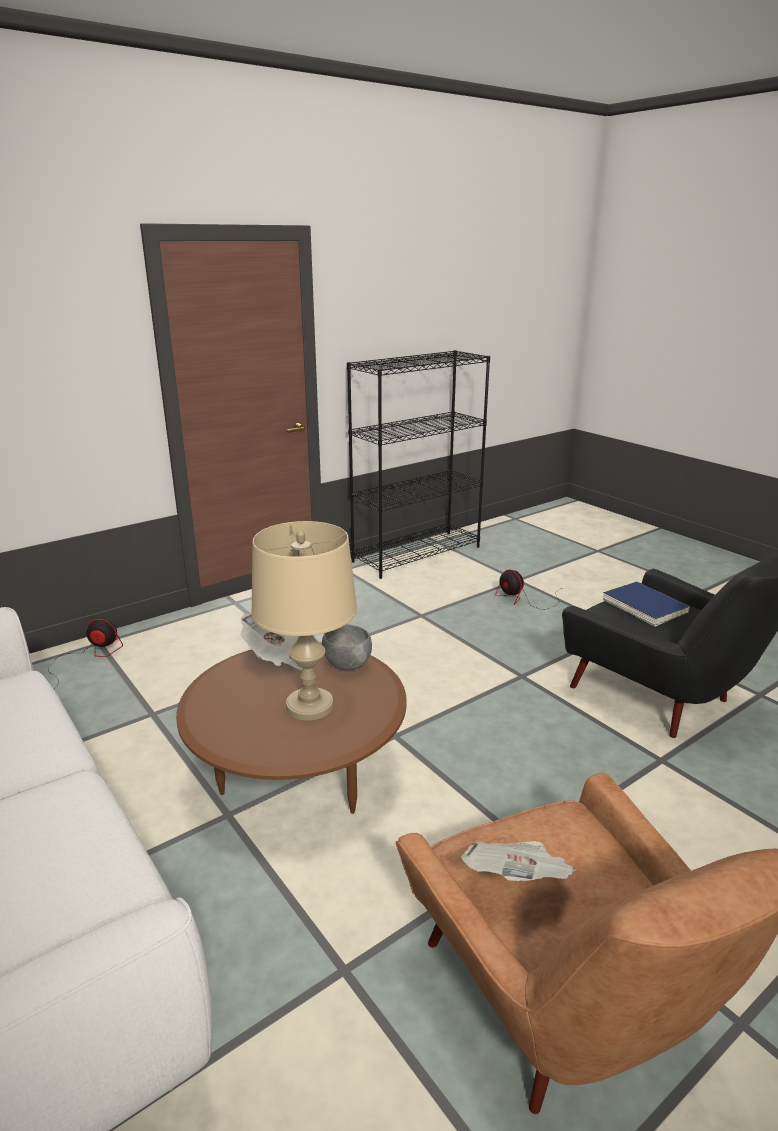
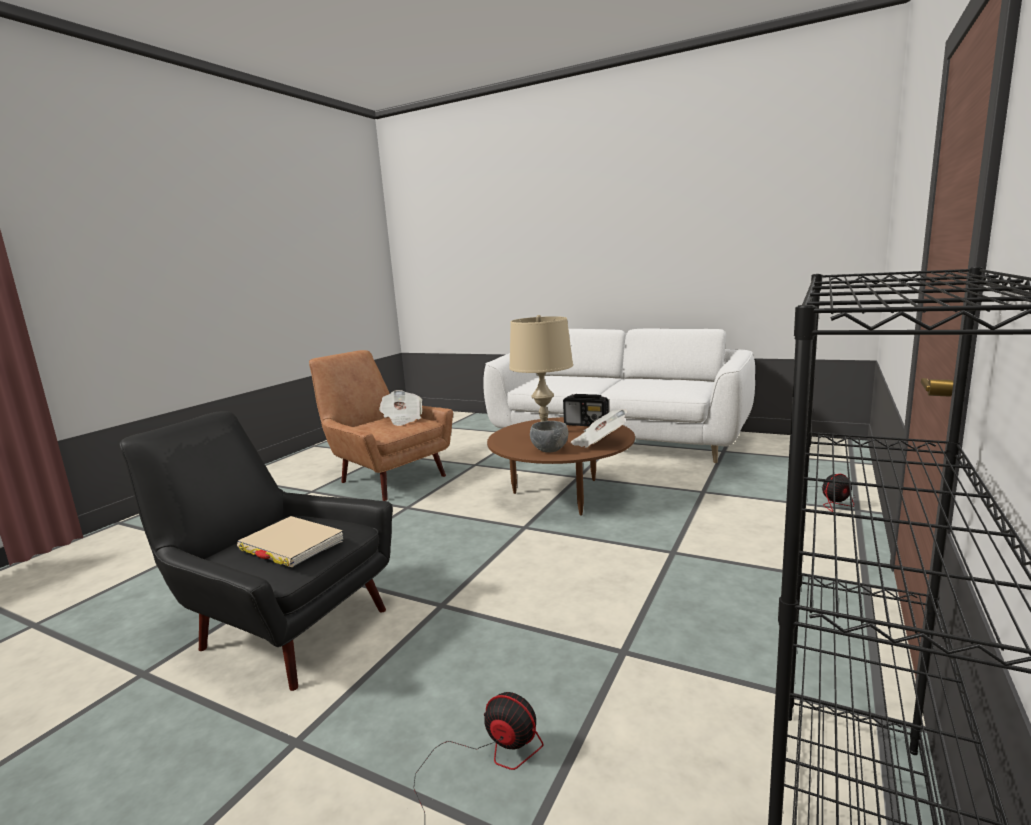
camera: 155 degrees right, 10 degrees down
(226, 709) = (586, 424): none -> radio
(645, 606) = (291, 546): blue book -> beige book

